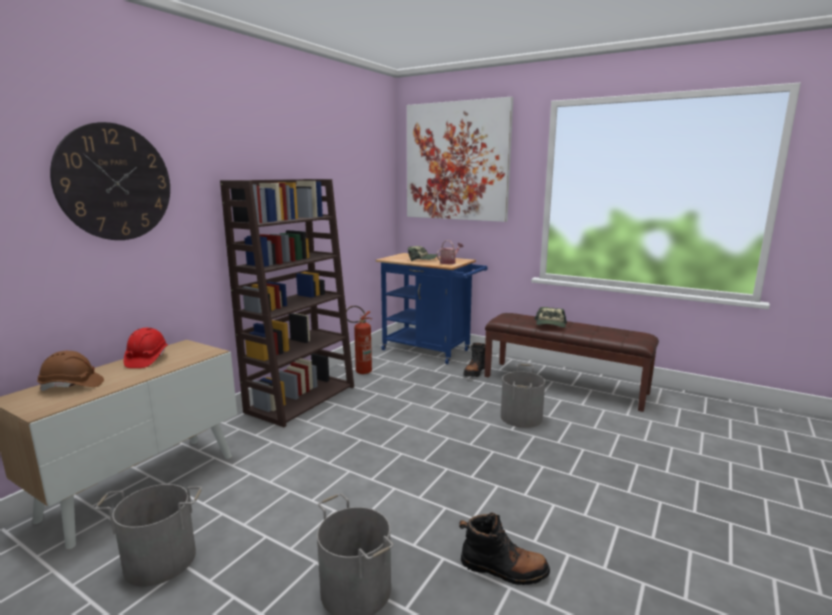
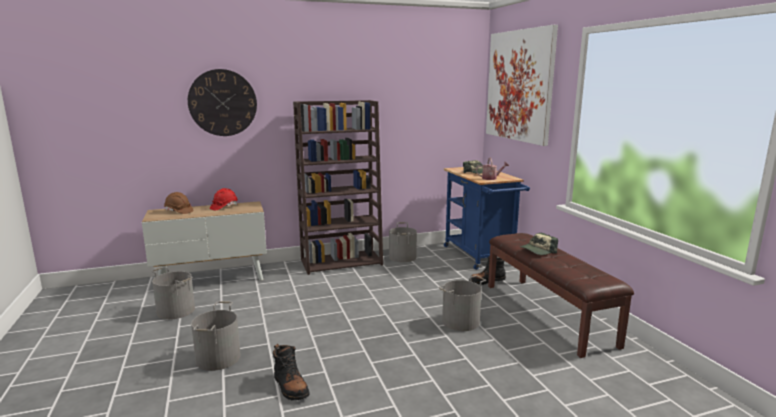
camera: 40 degrees right, 0 degrees up
(360, 372) = (403, 257): fire extinguisher -> grey bucket

